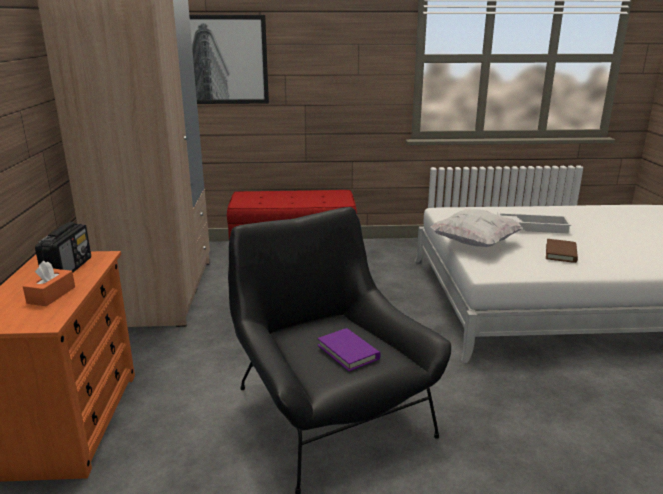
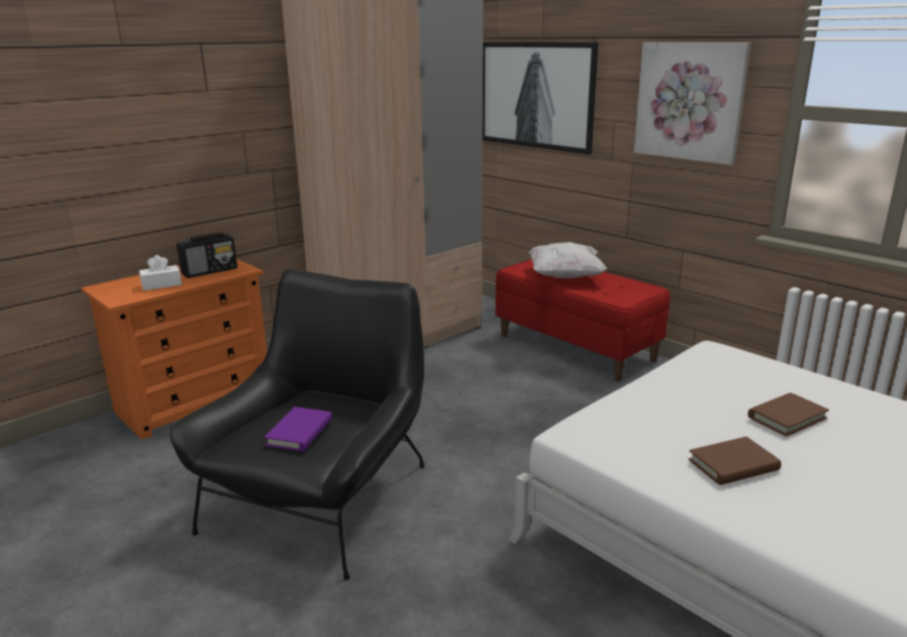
camera: 50 degrees right, 0 degrees up
(51, 295) = (161, 285): orange tissue box -> white tissue box
(347, 56) = (690, 101): none -> picture
(474, 243) = (645, 400): white pillow -> white pillow (565, 277)
(532, 227) = (786, 417): white tray -> brown book

